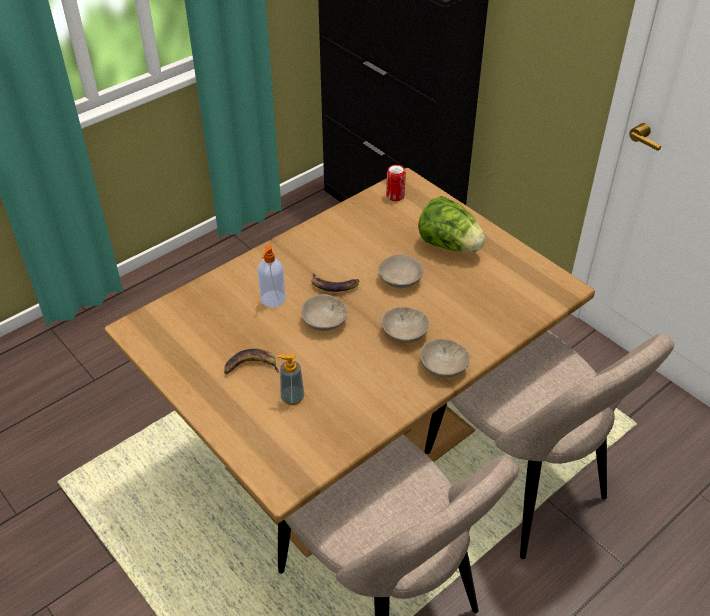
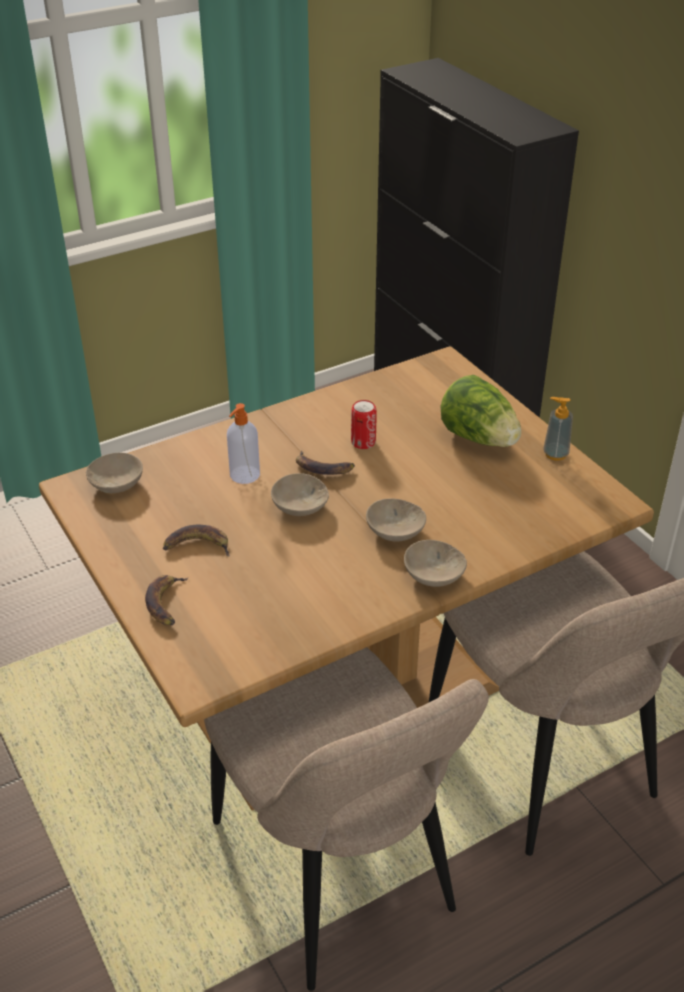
camera: 10 degrees right, 5 degrees down
(239, 420) = (166, 603): none -> banana
(292, 397) = (237, 586): soap dispenser -> soap dispenser (555, 454)
(395, 196) = (426, 376): can -> can (363, 442)
(402, 279) = (408, 470): beige bowl -> beige bowl (118, 484)

